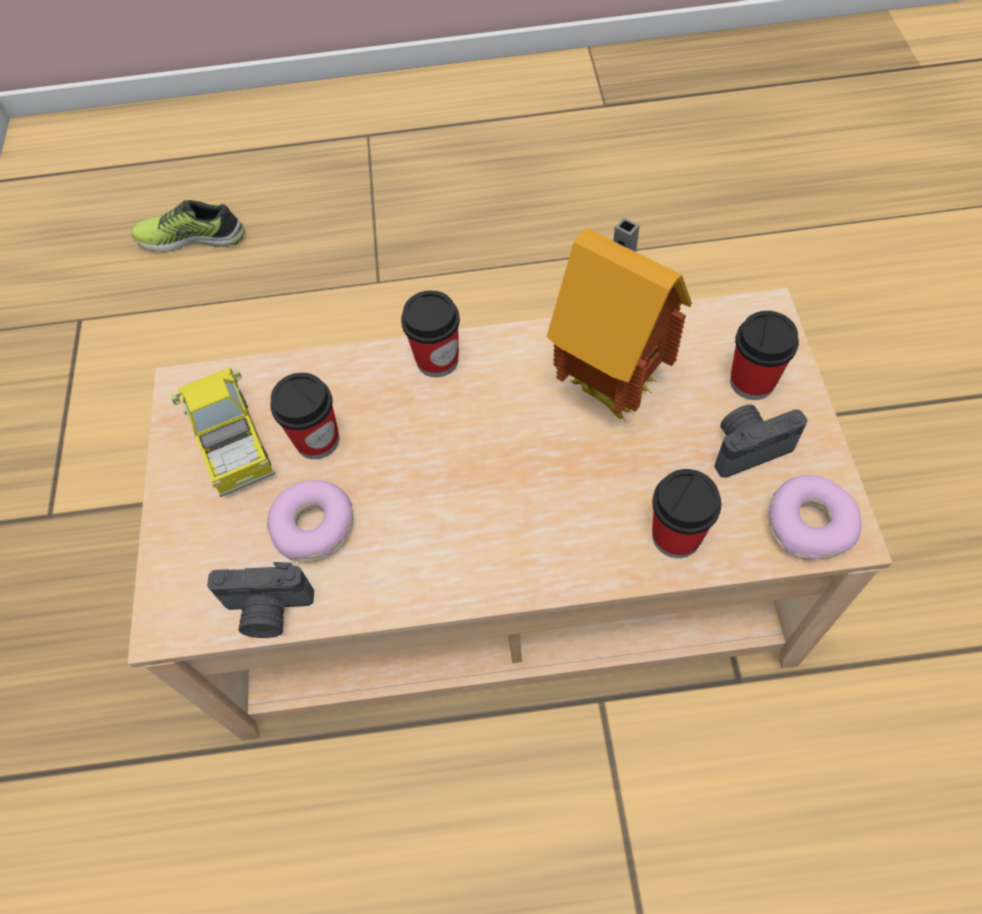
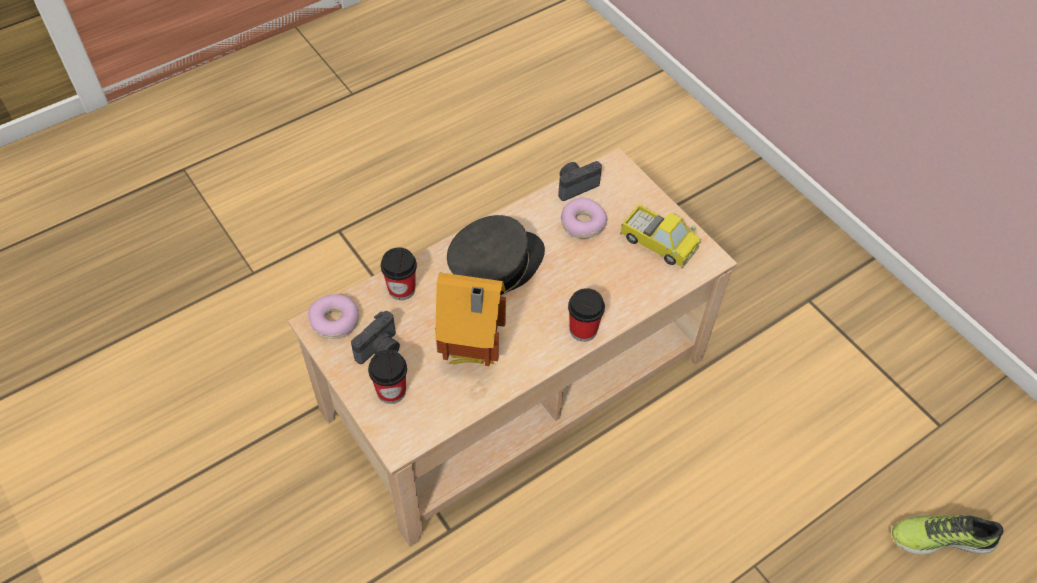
camera: 145 degrees right, 5 degrees down
(192, 237) = (940, 537): shoe -> shoe turned 150 degrees counterclockwise
(317, 440) = (614, 261): cup -> none
(501, 511) = (496, 266): none -> grey cap

